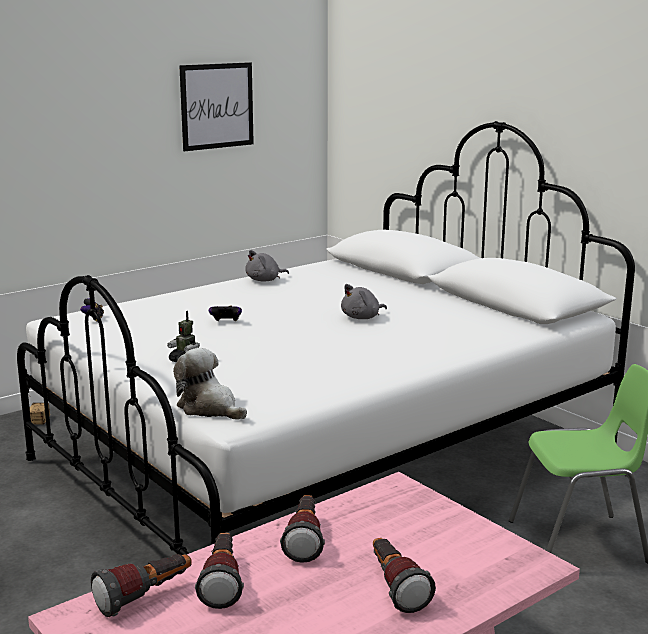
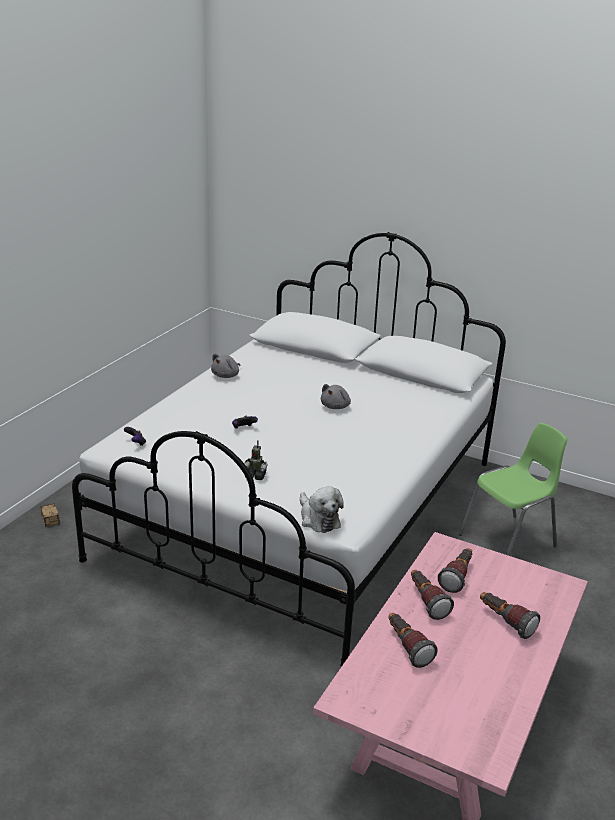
camera: 25 degrees left, 10 degrees up
(145, 598) = (372, 672): flashlight -> flashlight (457, 577)
(209, 408) = (318, 519): plush toy -> plush toy turned 135 degrees counterclockwise
(217, 106) = (141, 221): picture -> none

